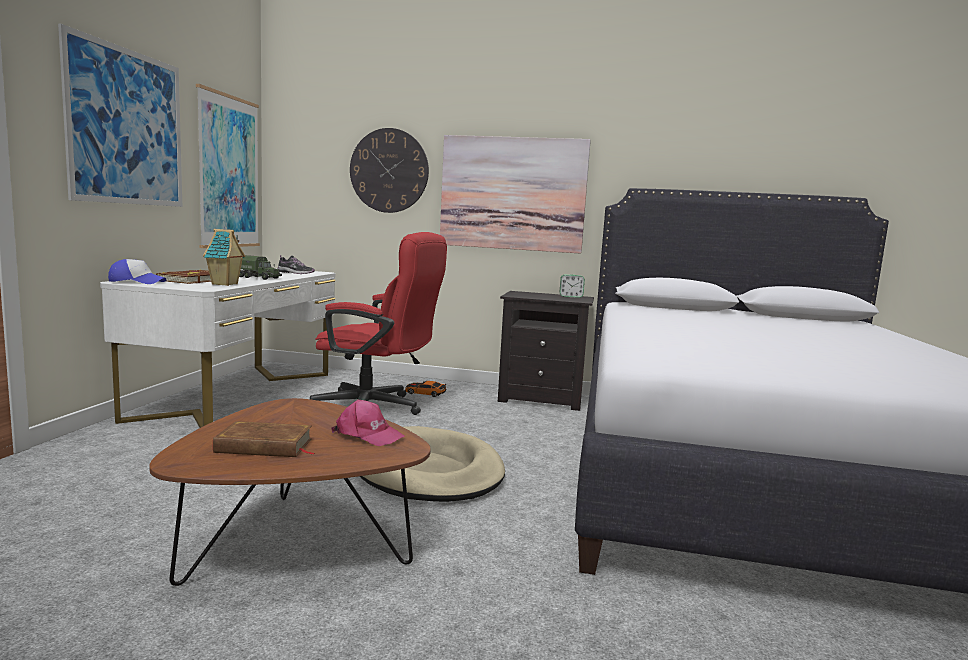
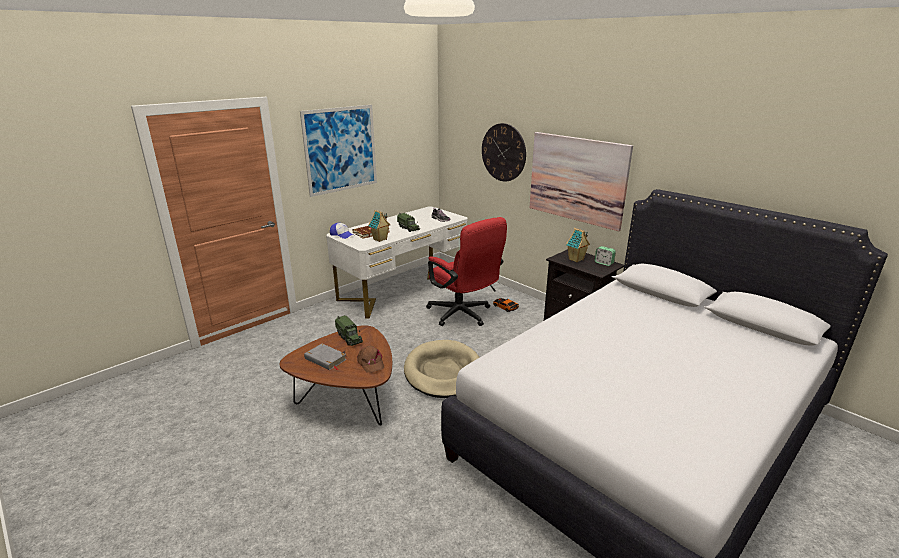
camera: 35 degrees right, 15 degrees up
(229, 172) = (411, 153): picture -> none
(264, 446) = (325, 359): brown book -> grey book
(275, 415) = (349, 338): none -> toy truck
(368, 435) = (370, 363): pink cap -> brown cap
(536, 295) = (576, 260): none -> toy house

